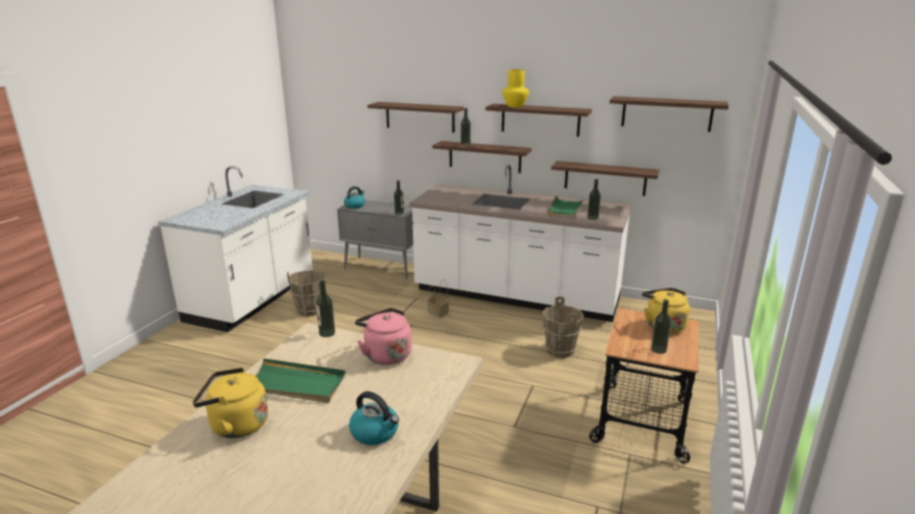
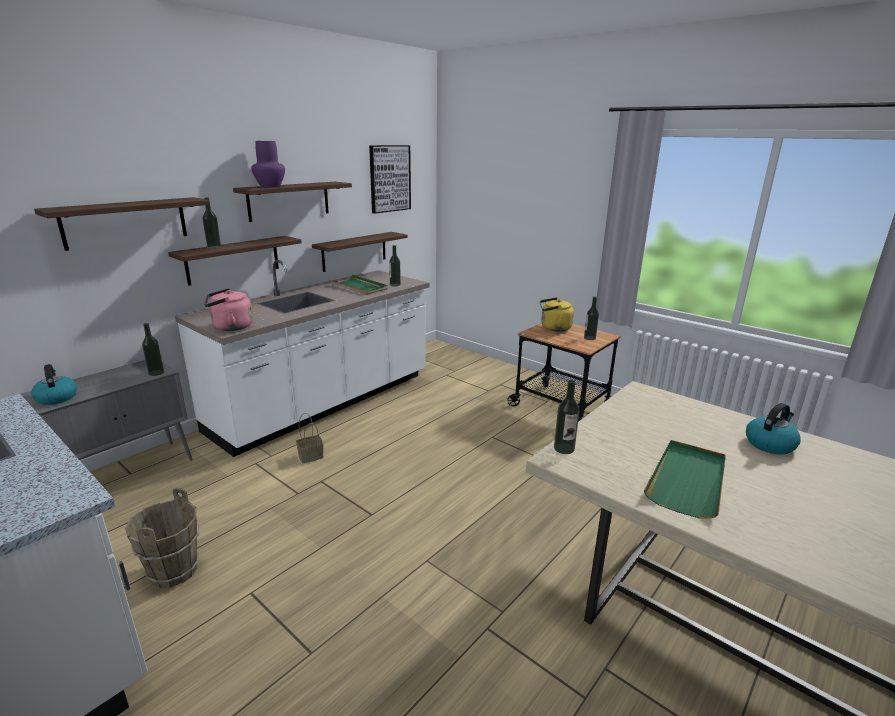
camera: 70 degrees left, 0 degrees up
(235, 425) = (785, 529): yellow kettle -> none
(385, 354) = (622, 420): pink kettle -> pink kettle (230, 327)
(515, 106) = (270, 186): yellow vase -> purple vase
(559, 350) = (445, 410): brown bucket -> none
(666, 113) = (389, 178): shelf -> picture

